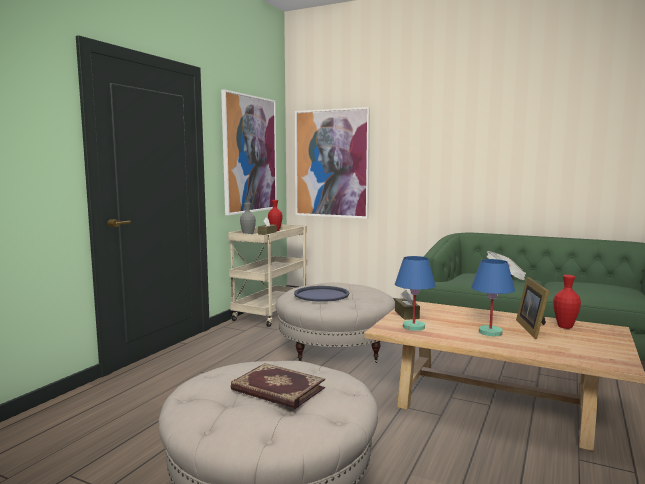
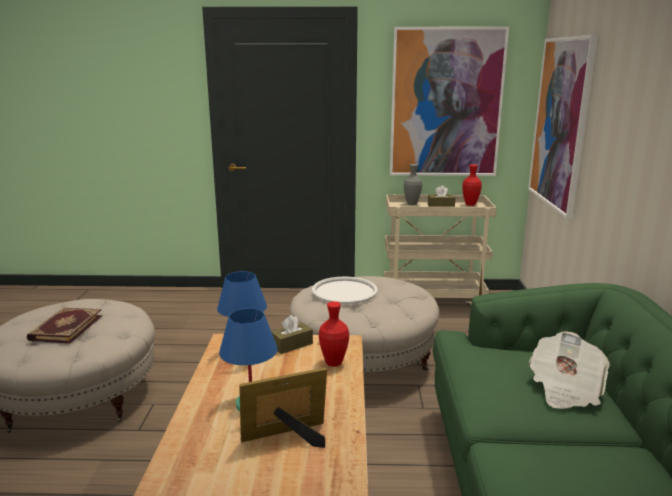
camera: 65 degrees right, 10 degrees up
(321, 295) = (344, 291): blue tray -> white tray
(565, 327) = (317, 468): red vase -> red vase (334, 363)

